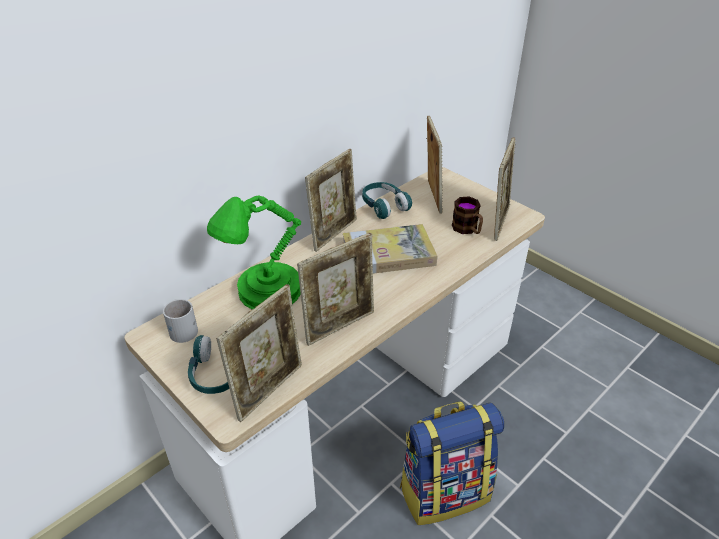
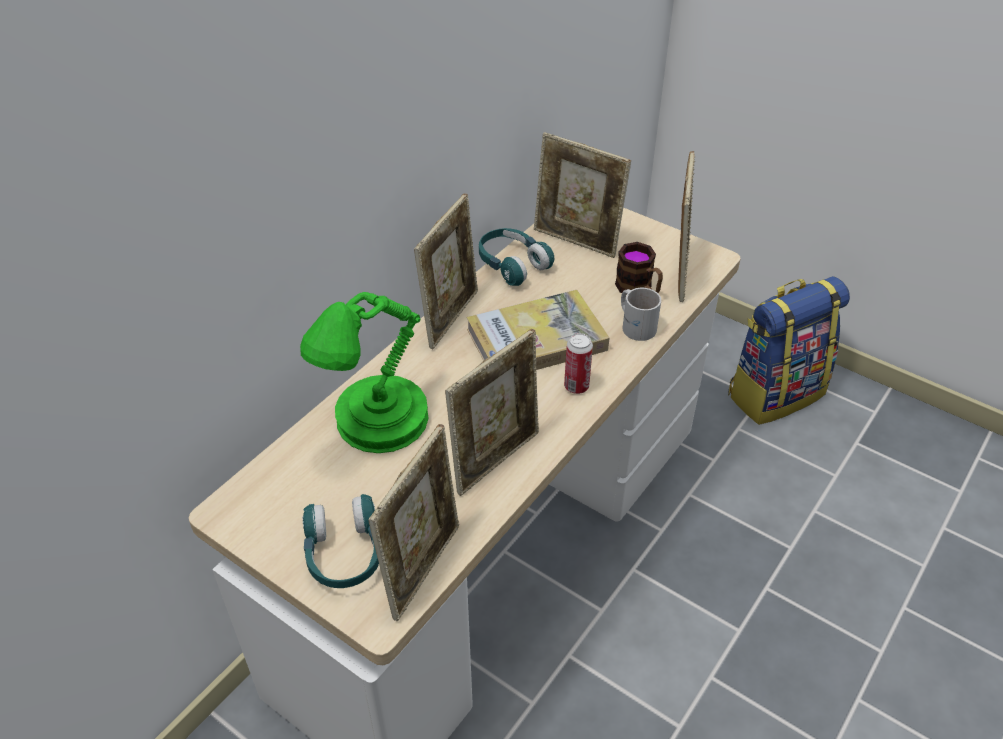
camera: 10 degrees left, 5 degrees up
(184, 328) = (273, 493): white mug -> white mug (636, 324)
(408, 286) = (576, 386): none -> can
(431, 196) = (576, 241): picture frame -> picture frame turned 135 degrees clockwise
(444, 491) = (643, 655): backpack -> backpack (775, 393)

